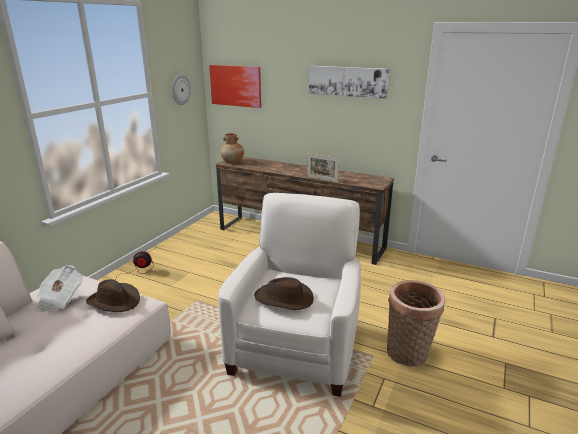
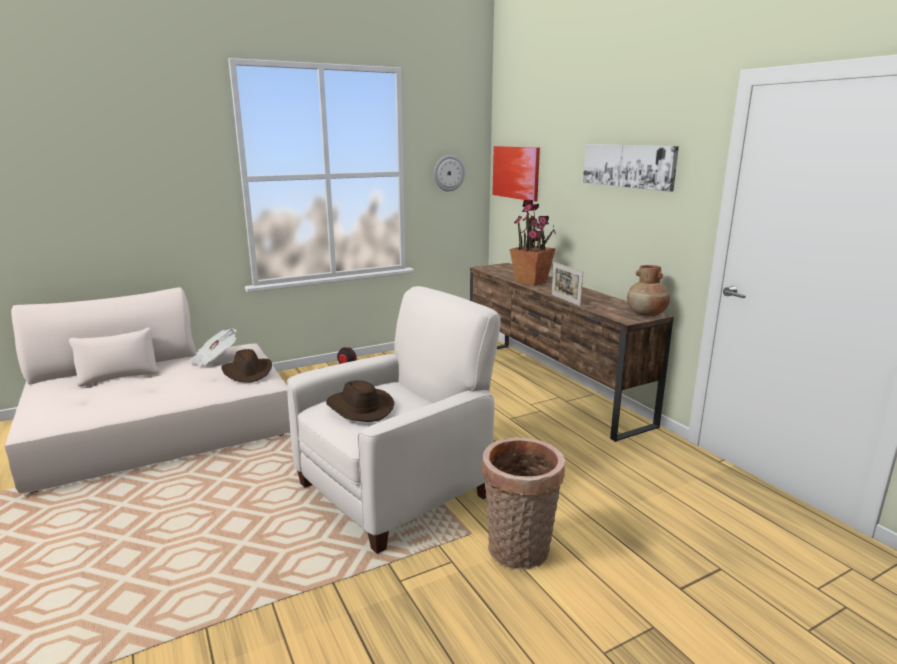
camera: 35 degrees right, 5 degrees down
(232, 161) = (492, 268): brown vase -> brown vase (646, 314)
(278, 169) = (531, 282): none -> potted plant

